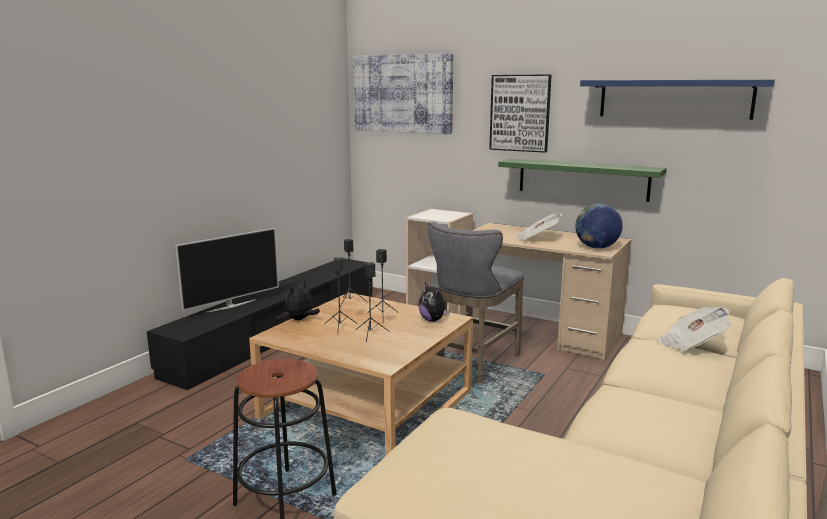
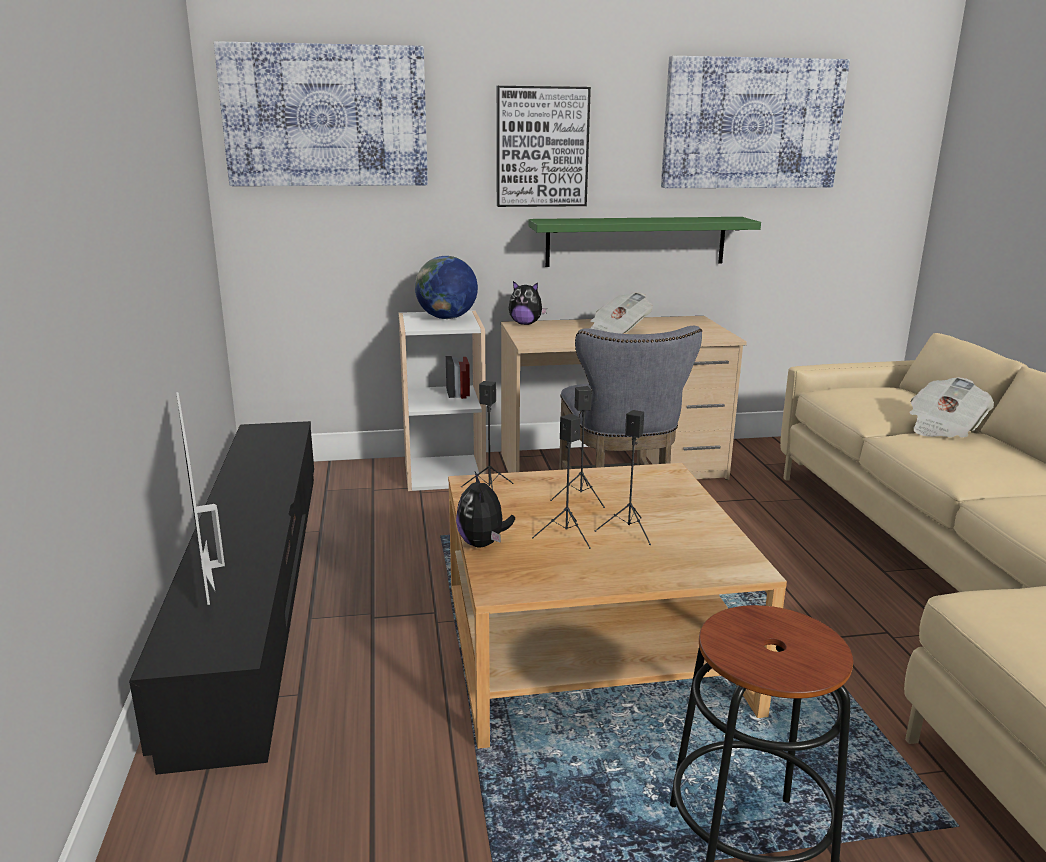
camera: 40 degrees left, 5 degrees up
(231, 305) = (213, 565): television -> television turned 150 degrees clockwise
(433, 320) = (652, 482): plush toy -> plush toy (526, 324)
(596, 247) = (704, 333): globe -> globe (447, 318)
(674, 99) = (751, 124): blue shelf -> picture

